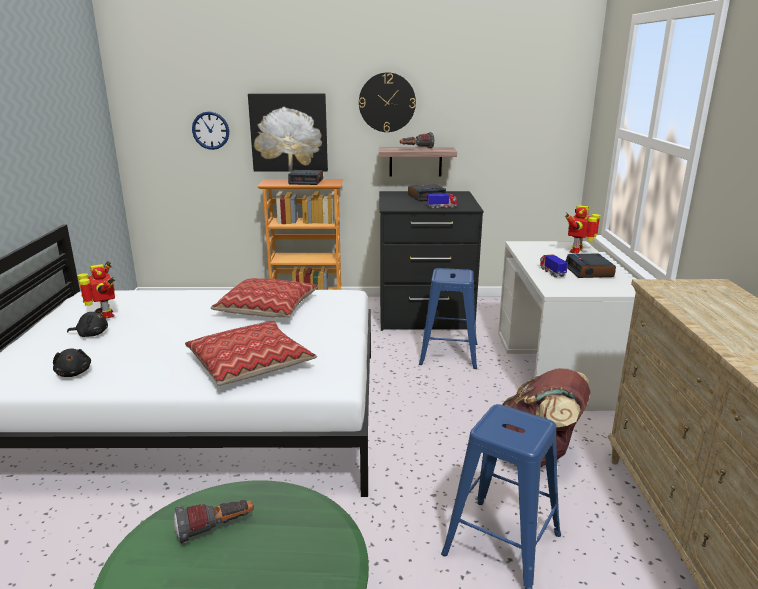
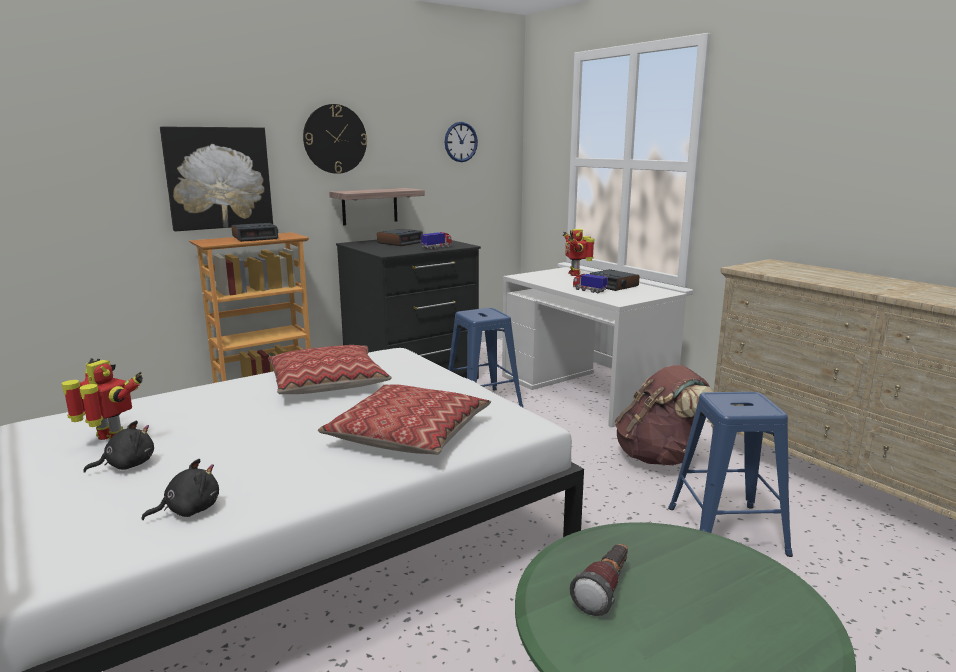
camera: 35 degrees left, 5 degrees down
(74, 373) = (189, 510): black plush toy -> black plush toy turned 60 degrees counterclockwise
(210, 130) = (103, 178): wall clock -> wall clock (460, 142)
(416, 149) = (377, 190): flashlight -> none

